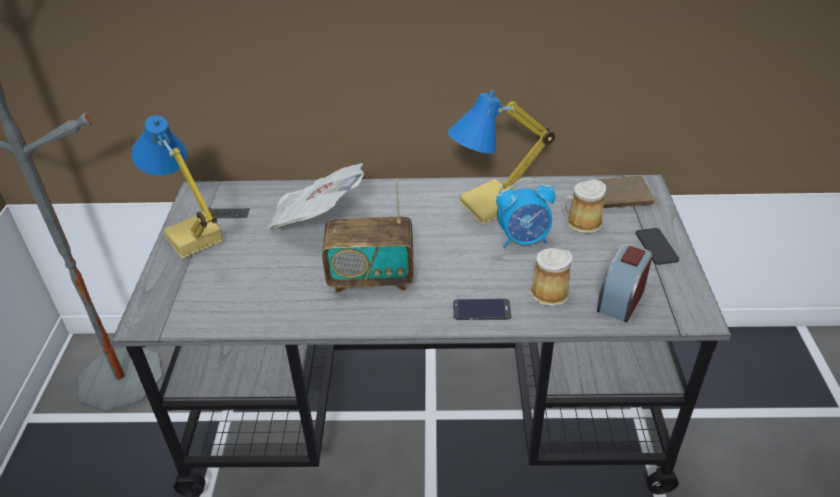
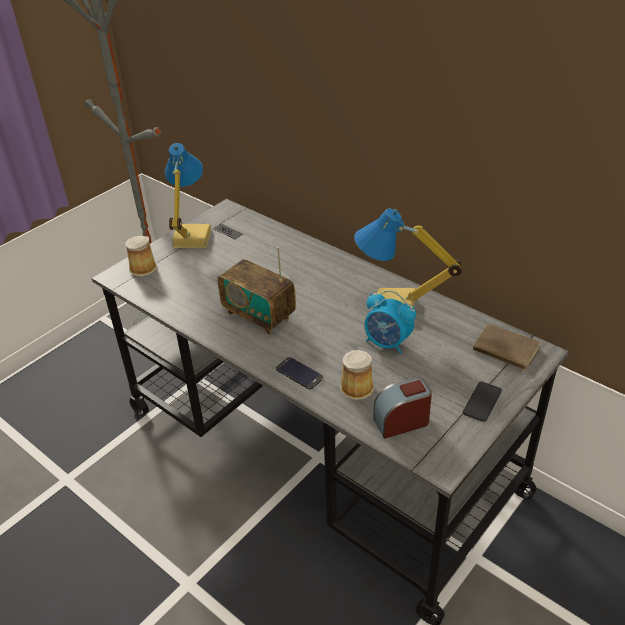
camera: 40 degrees right, 0 degrees up
(317, 218) = (273, 259): newspaper -> none
(581, 223) = (447, 353): mug -> mug (142, 267)

